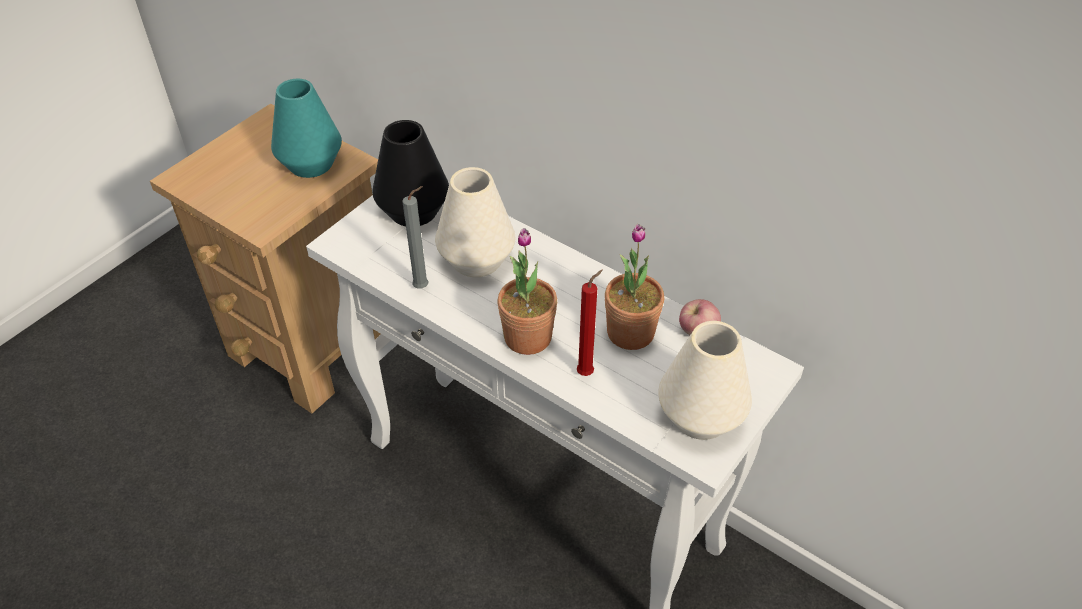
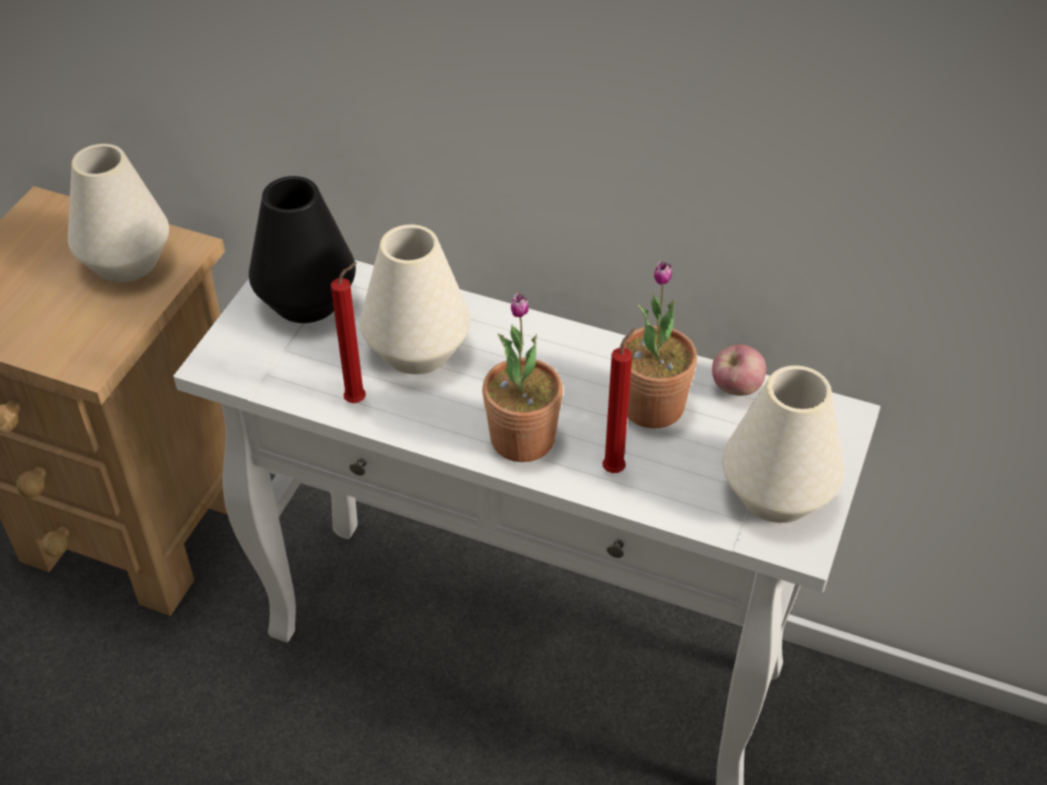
camera: 15 degrees left, 0 degrees up
(311, 164) = (126, 262): turquoise vase -> white vase
(423, 287) = (359, 400): grey candle -> red candle

